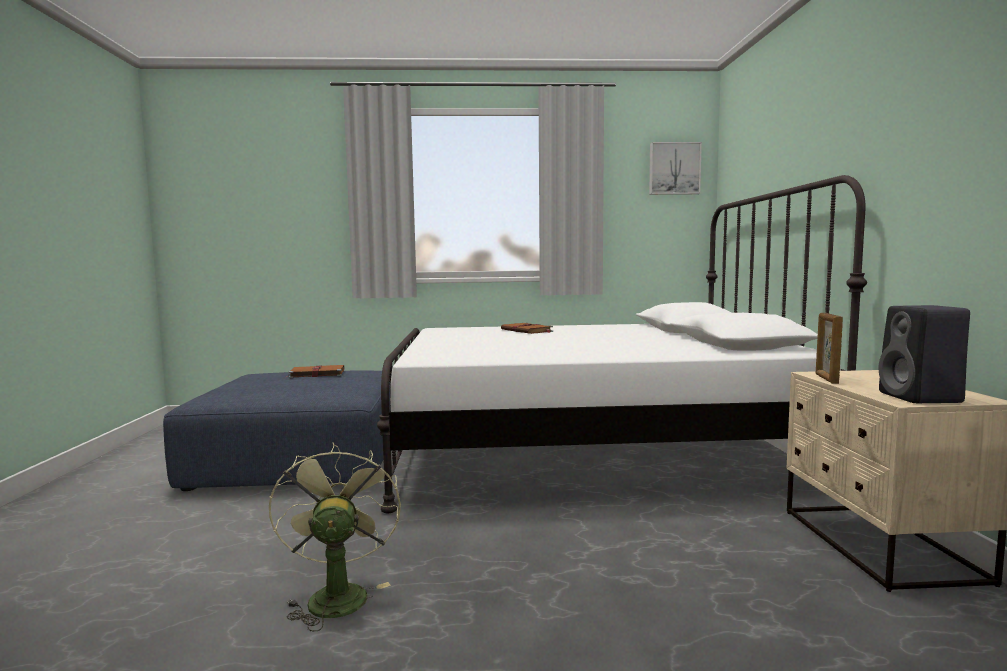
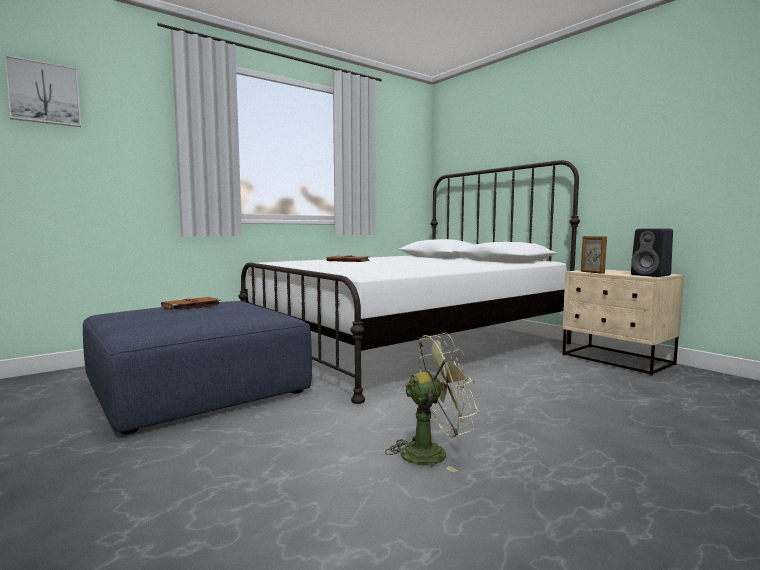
camera: 35 degrees left, 0 degrees up
(336, 594) = (433, 452): green fan -> green fan turned 120 degrees clockwise
(674, 169) = (409, 147): picture -> picture (44, 93)

